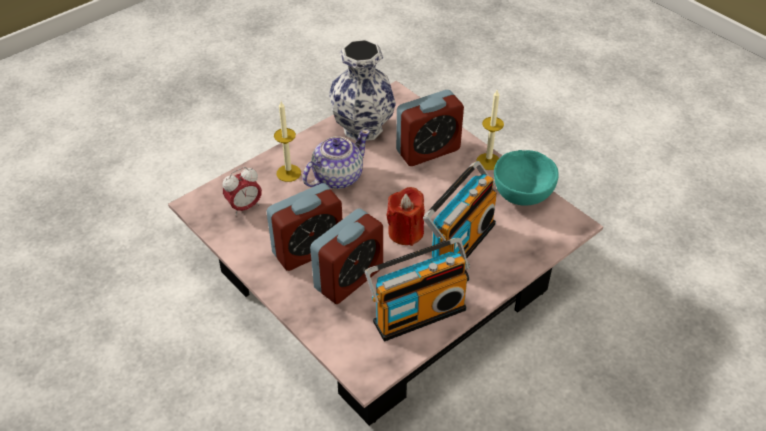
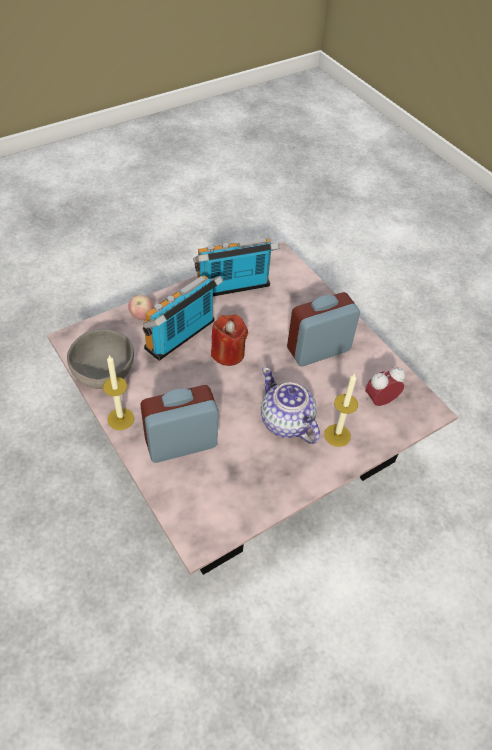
camera: 175 degrees left, 5 degrees up
(336, 177) = (286, 422): teapot -> teapot turned 90 degrees clockwise
(348, 278) = (285, 320): alarm clock -> none
(363, 129) = (249, 487): vase -> none
(513, 259) = (142, 316): none -> apple
(523, 195) = (103, 375): turquoise bowl -> grey bowl

